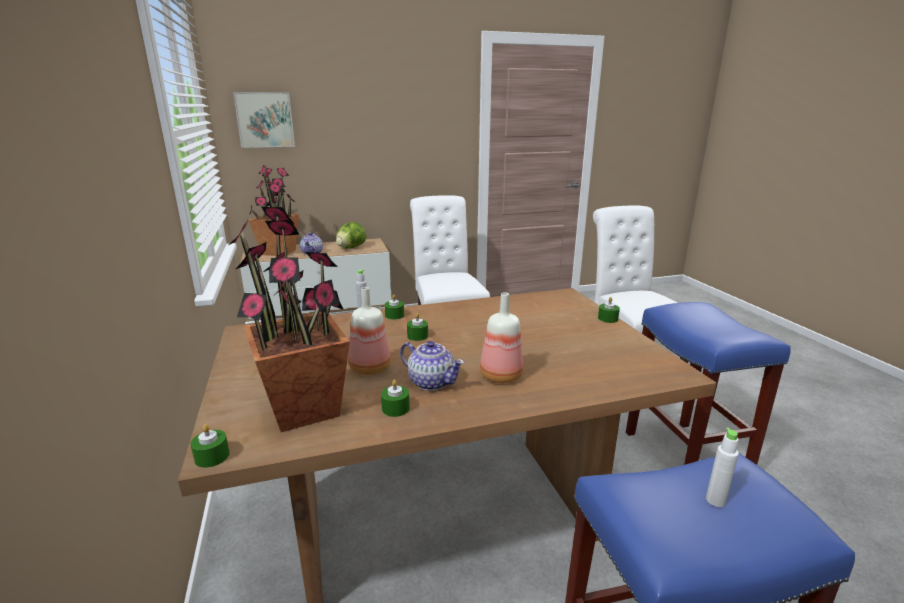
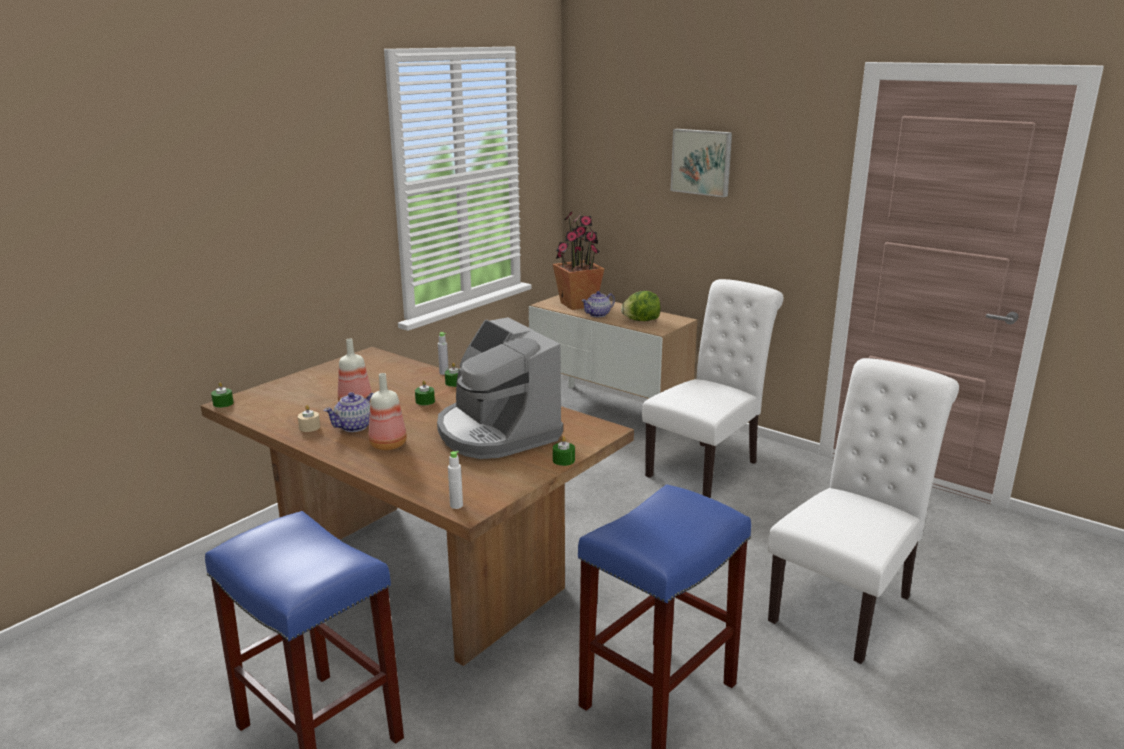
camera: 55 degrees right, 0 degrees up
(265, 120) = (603, 160): picture -> picture (702, 162)
(305, 409) = (286, 406): potted plant -> none
(395, 408) = (309, 427): green candle -> beige candle
(431, 382) = (355, 426): teapot -> teapot turned 45 degrees clockwise
(527, 326) = (496, 432): none -> coffee machine
(715, 500) = (302, 556): white bottle -> white bottle (456, 505)

